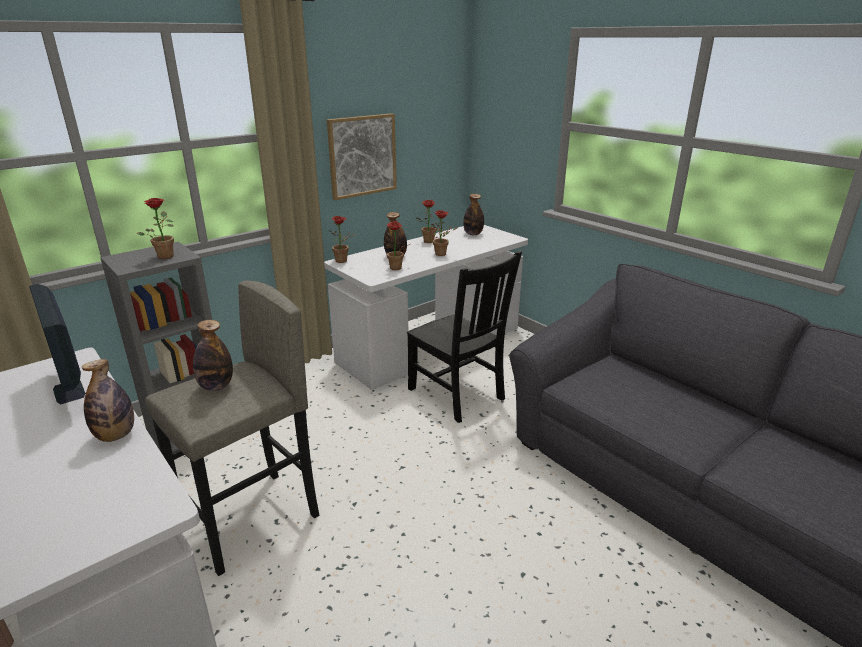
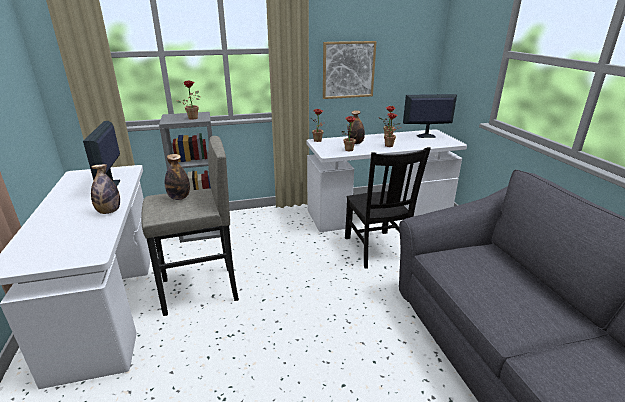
camera: 25 degrees right, 0 degrees up
(473, 234) = (425, 136): bottle -> monitor

